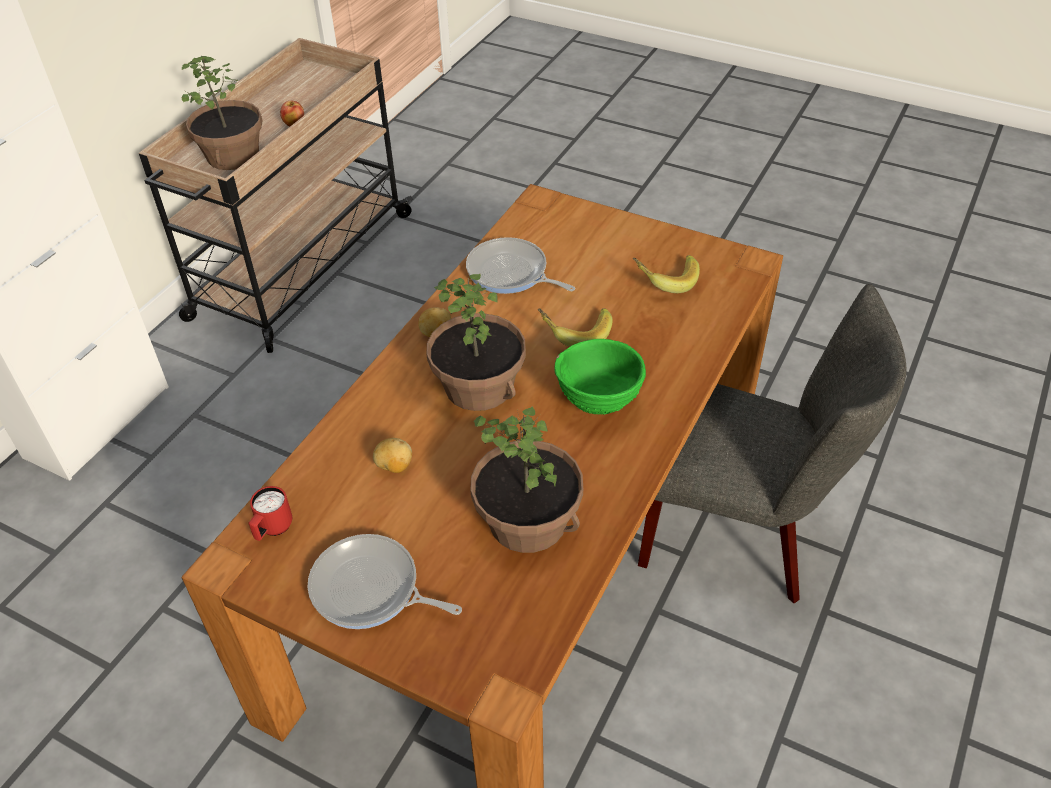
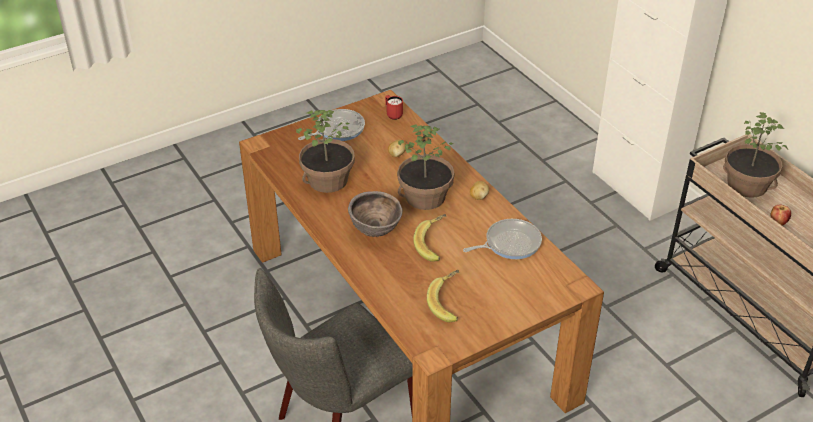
camera: 120 degrees right, 5 degrees down
(599, 403) = (375, 231): green bowl -> brown bowl

